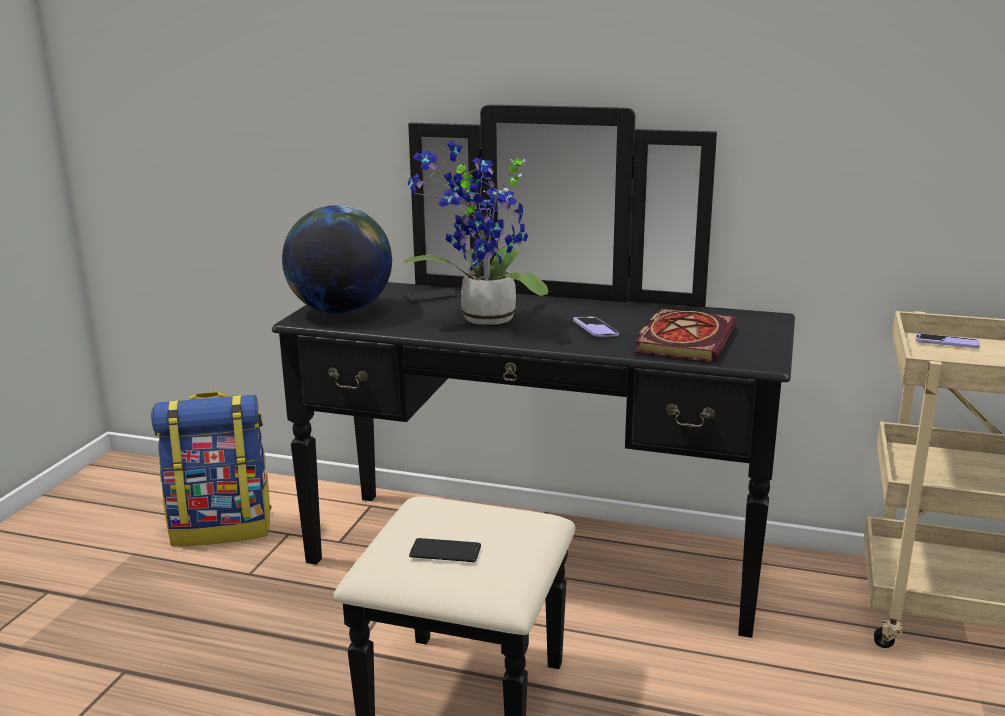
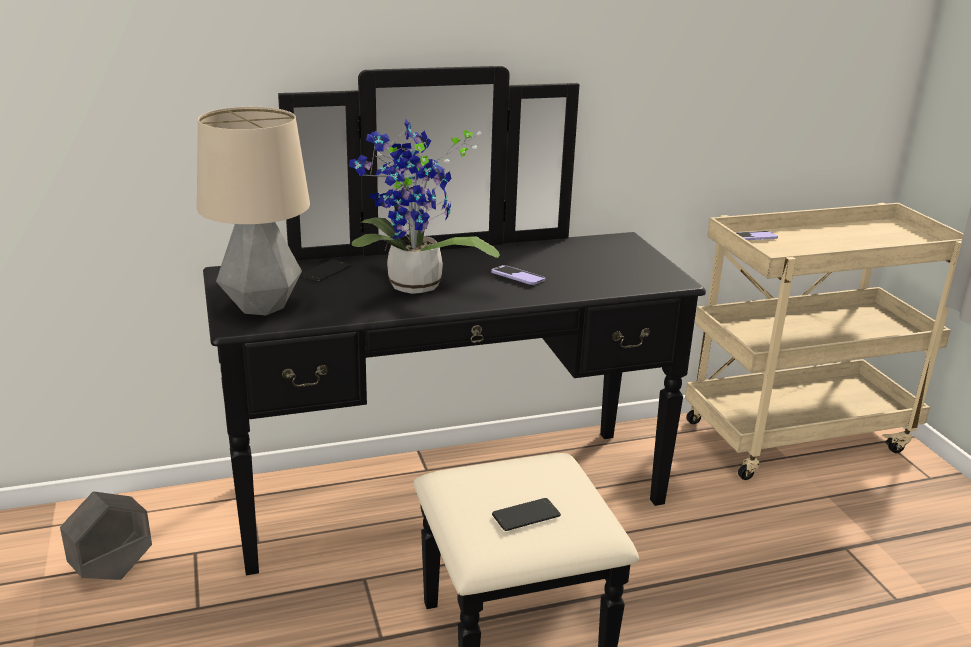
camera: 35 degrees left, 5 degrees up
(222, 527) = (113, 571): backpack -> grey planter
(340, 311) = (261, 306): globe -> table lamp
(684, 339) = (596, 272): book -> none

